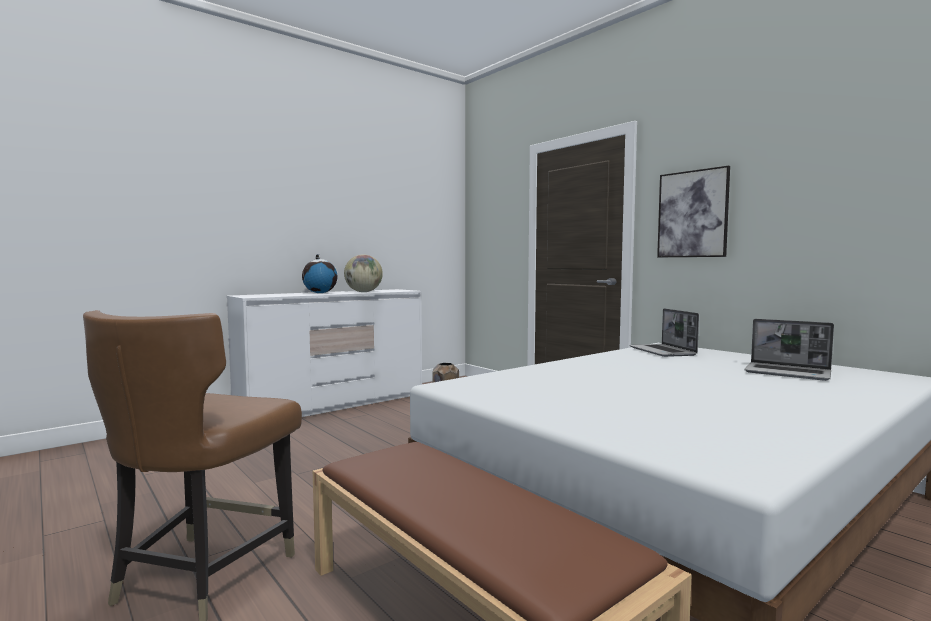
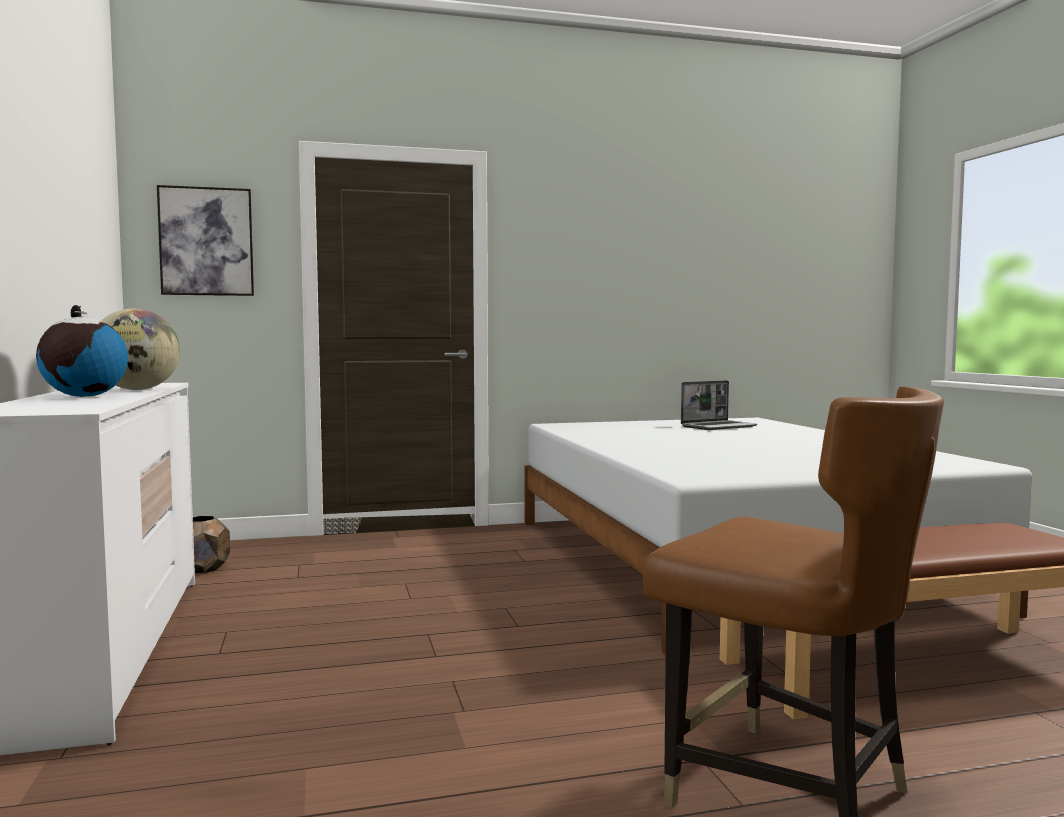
camera: 65 degrees left, 0 degrees up
(663, 351) = (589, 428): laptop -> none
(692, 214) = (561, 275): picture -> picture (206, 241)

